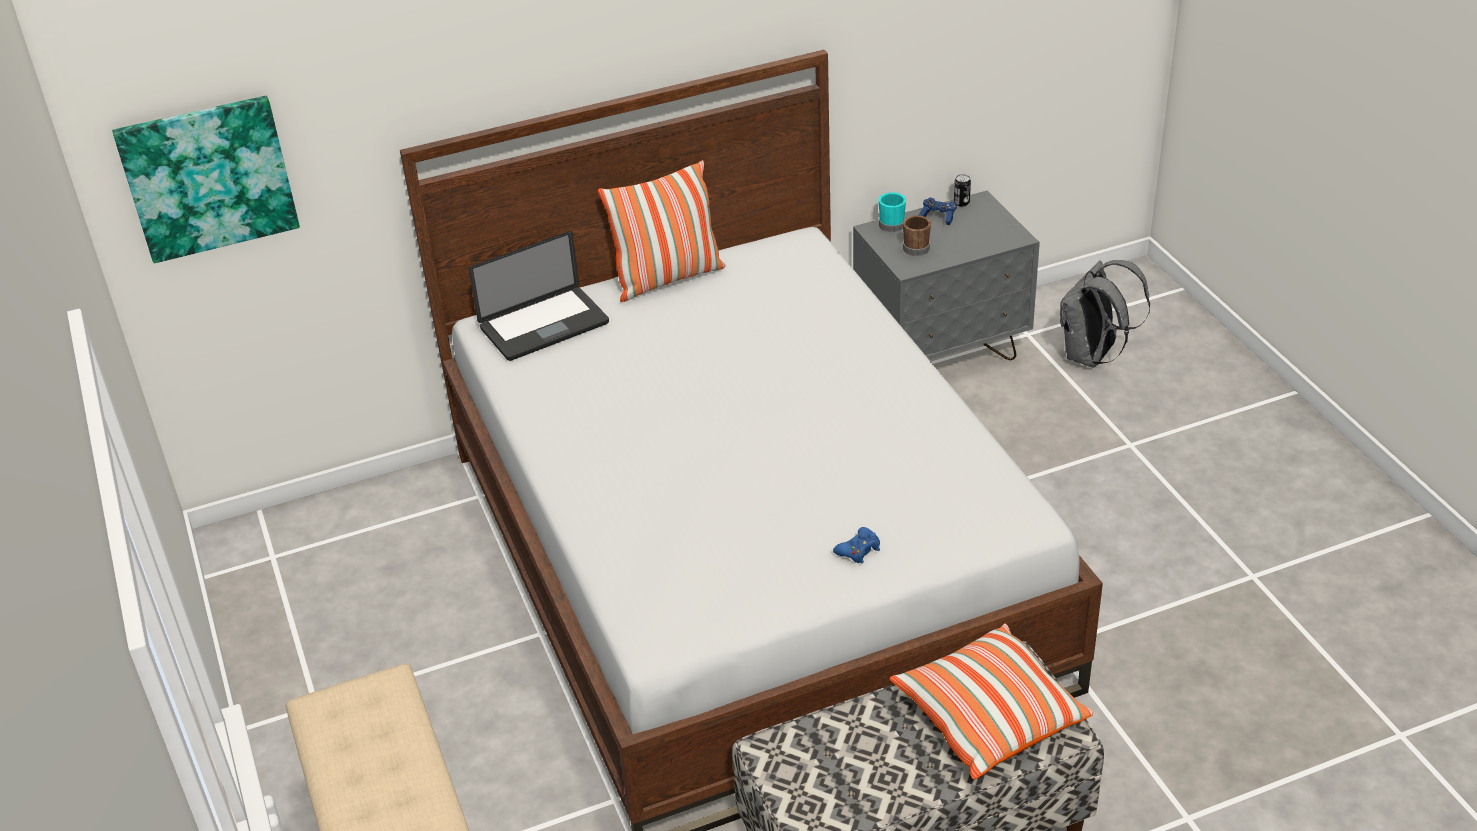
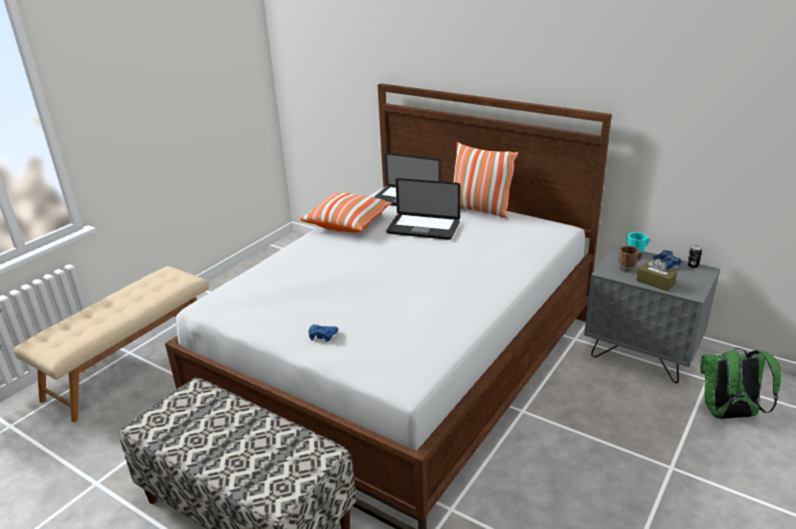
camera: 55 degrees right, 10 degrees down
(208, 177) = (311, 66): picture -> none
(660, 349) = (423, 228): none -> laptop
(968, 247) = (655, 282): none -> brown tissue box
(988, 716) = (270, 460): pillow -> pillow (348, 223)
(1092, 356) = (728, 414): grey backpack -> green backpack

